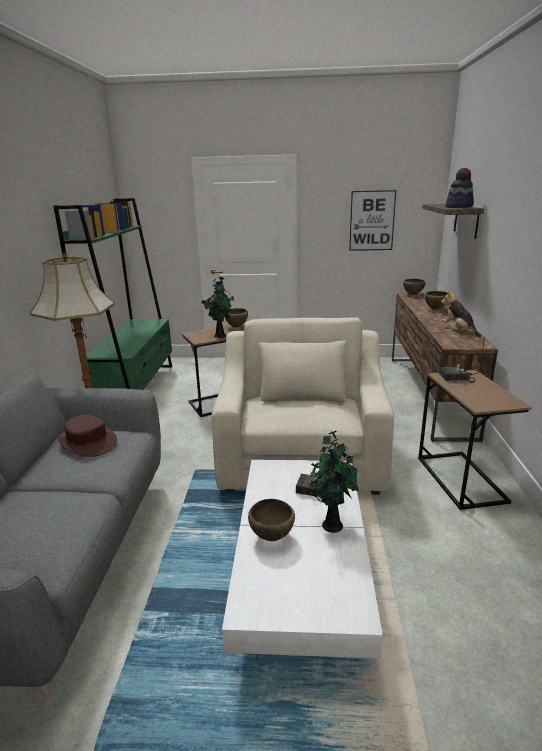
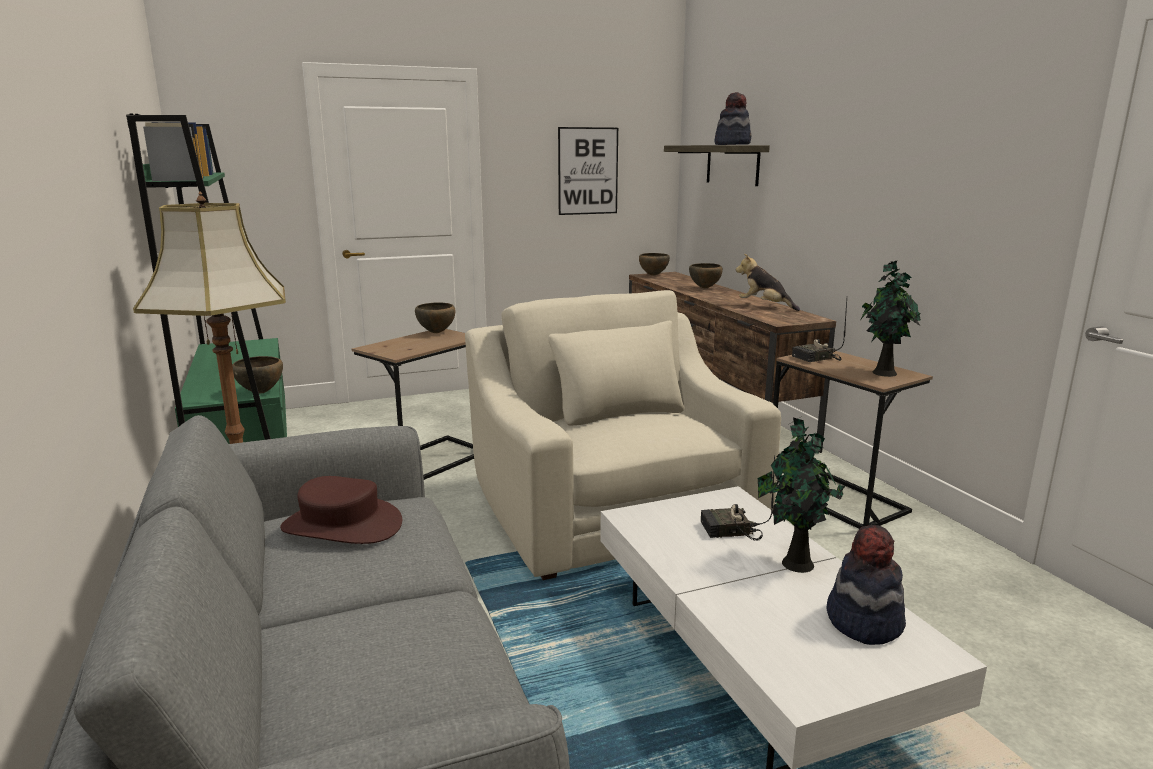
camera: 25 degrees left, 5 degrees down
(220, 335) = (424, 345): potted plant -> potted plant (882, 372)
(272, 537) = (737, 597): brown bowl -> brown bowl (261, 392)
(332, 577) = (863, 621): none -> hat

